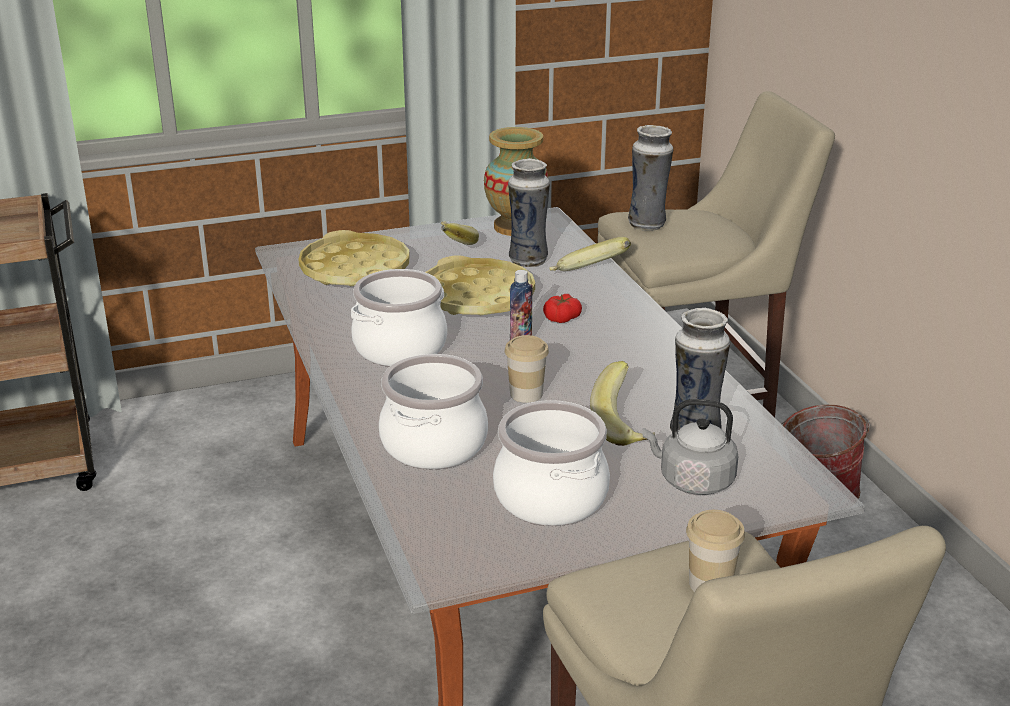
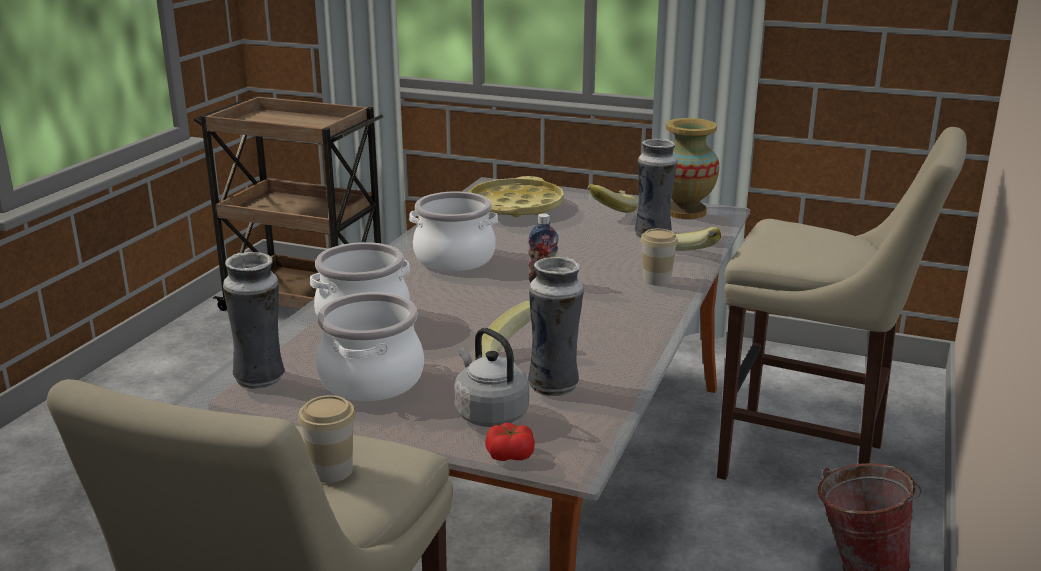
camera: 40 degrees right, 5 degrees down
(477, 297) = (567, 246): yellow tray -> none
(526, 394) = (482, 314): cup -> cup (657, 279)
(562, 318) = (604, 277): tomato -> tomato (510, 454)
(648, 224) = (781, 232): vase -> vase (261, 379)

